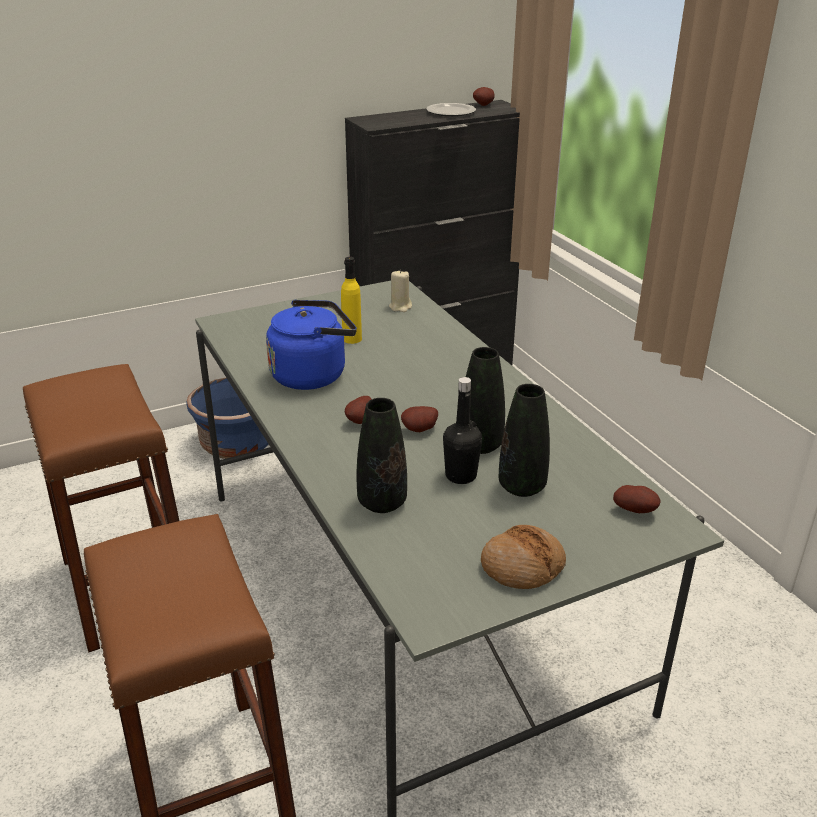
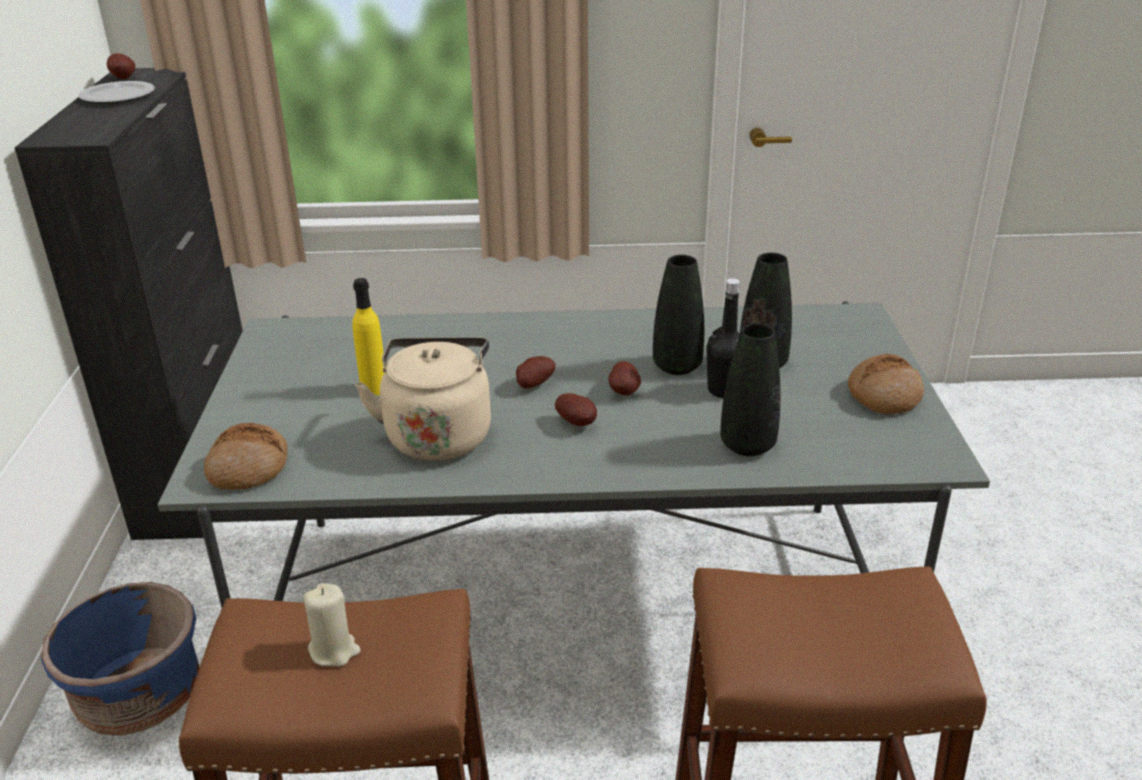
camera: 65 degrees left, 0 degrees up
(241, 329) = (248, 468): none -> bread
(313, 374) = (438, 434): blue kettle -> beige kettle
(400, 307) = (327, 339): beige candle -> beige candle (334, 650)
(635, 510) = (826, 324): potato -> potato (533, 384)

